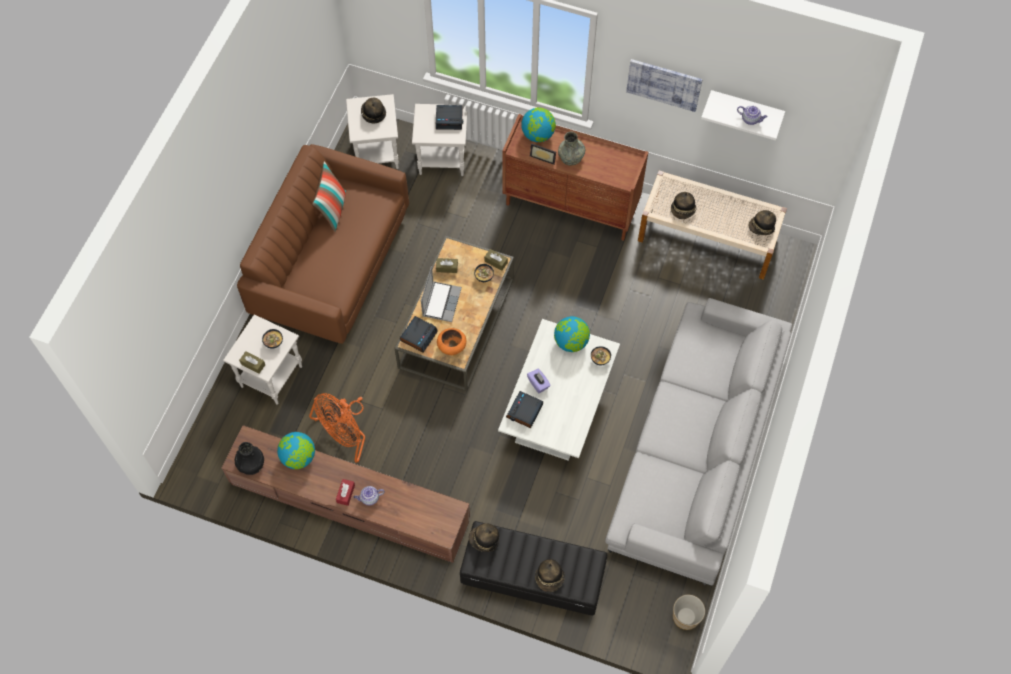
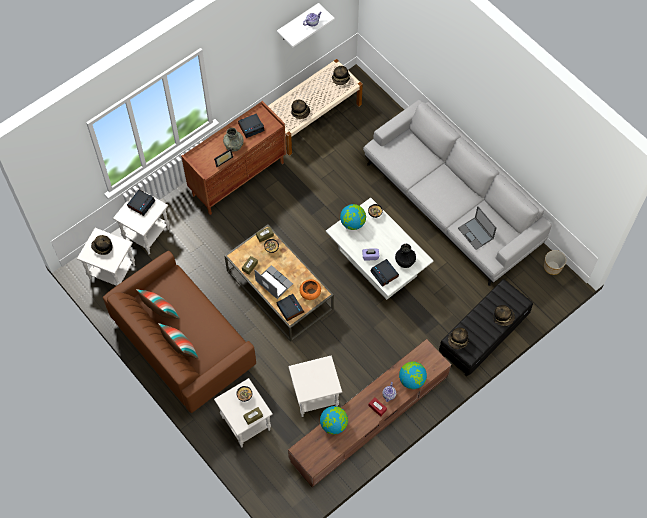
camera: 60 degrees left, 0 degrees up
(251, 464) = (320, 457): black vase -> black vase (405, 261)
(301, 253) = (180, 348): none -> pillow
(344, 430) = (315, 396): orange fan -> white side table
(538, 135) = (204, 154): globe -> globe (412, 380)
(607, 161) = (251, 127): none -> alarm clock
(649, 488) = (476, 233): none -> laptop
(664, 84) = (250, 53): picture -> none

